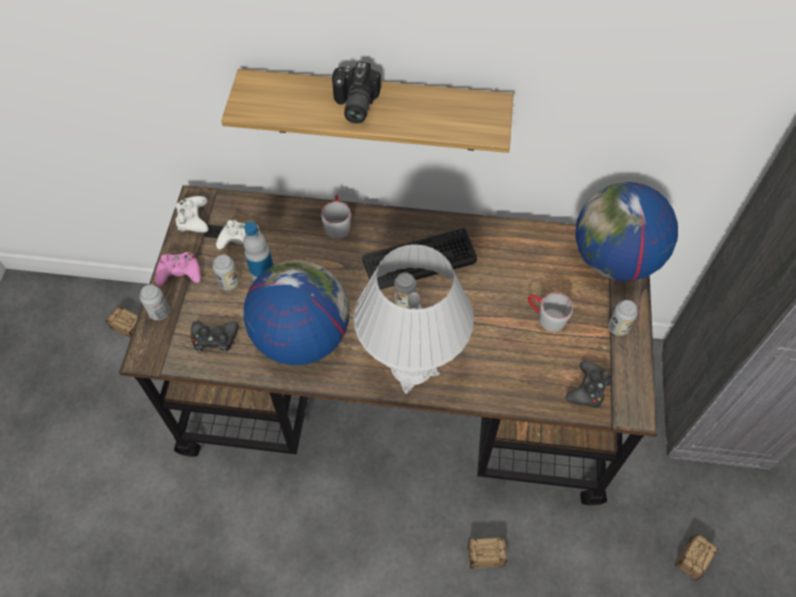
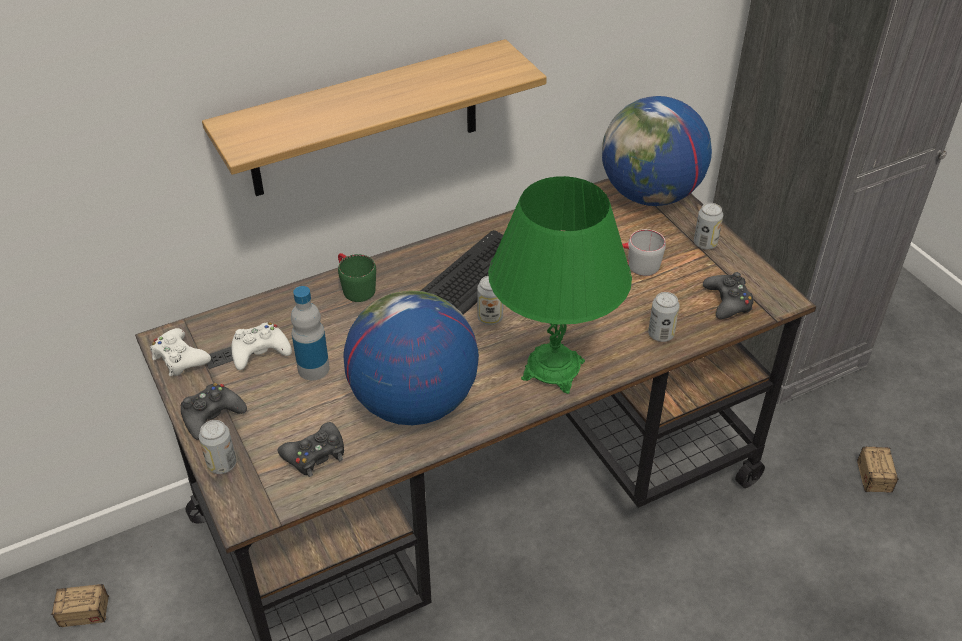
camera: 35 degrees left, 15 degrees down
(179, 273) = (212, 415): pink game controller -> black game controller
(229, 282) = (282, 395): can -> can (661, 334)
(337, 223) = (354, 287): grey mug -> green mug
(353, 105) = (362, 101): camera -> none
(411, 368) = (553, 370): white table lamp -> green table lamp
(462, 556) = (675, 609): storage box -> none

